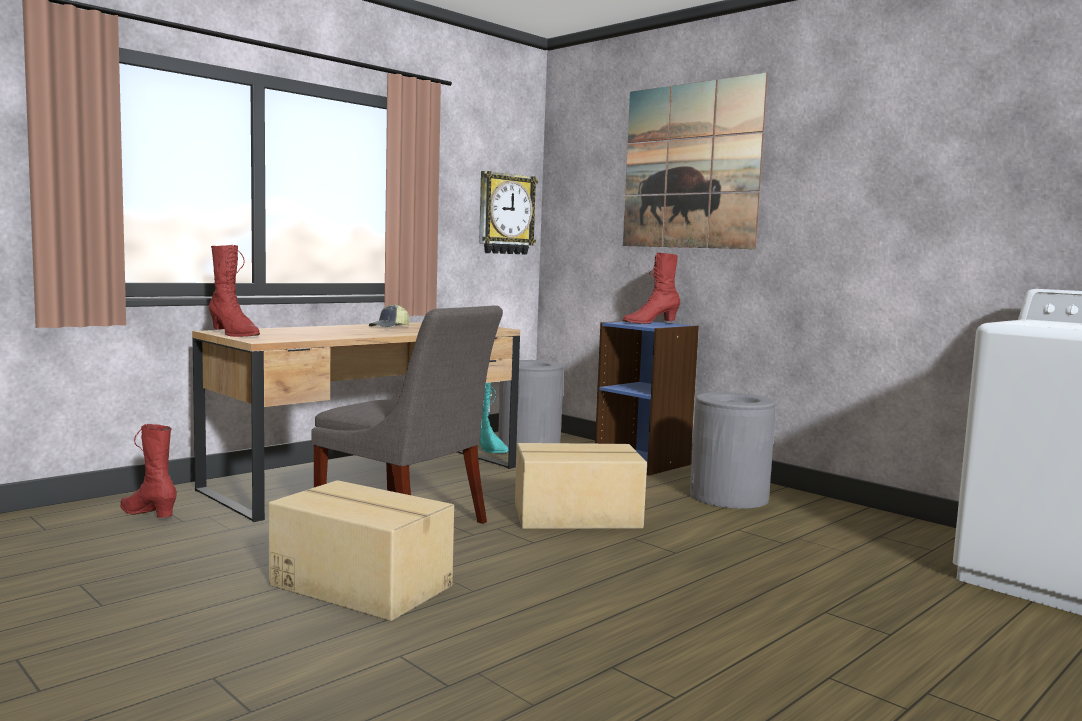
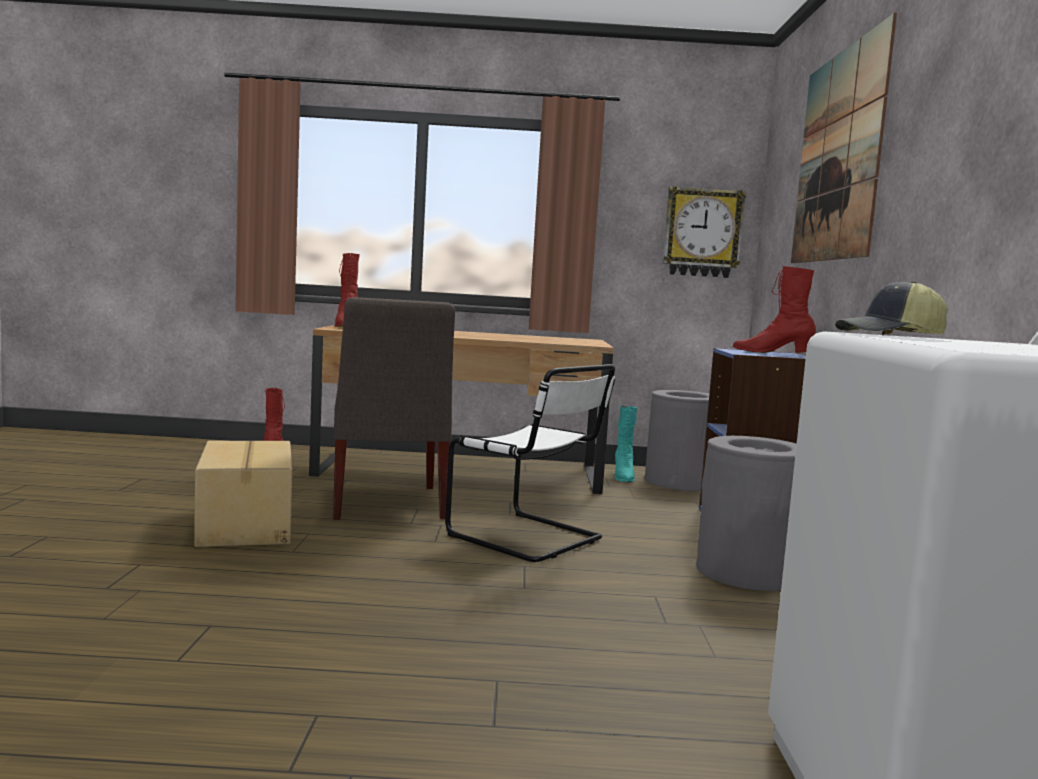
camera: 45 degrees right, 0 degrees up
(390, 327) = (499, 335): cap -> cap (890, 336)
(577, 517) = (530, 538): cardboard box -> white chair

